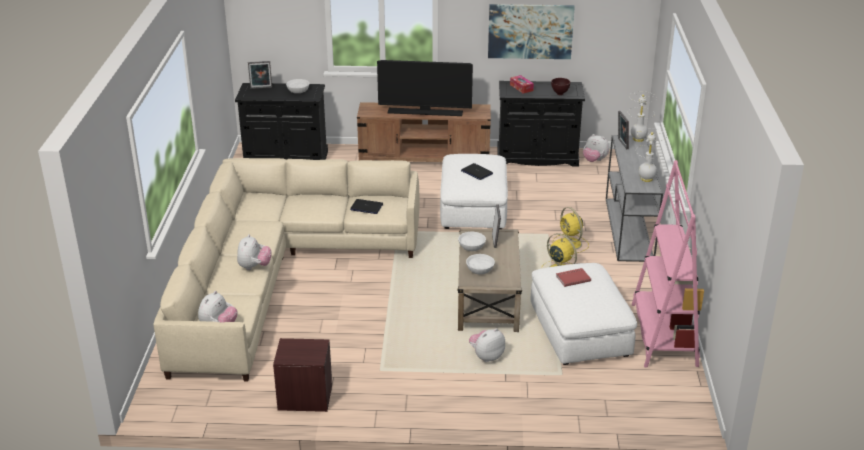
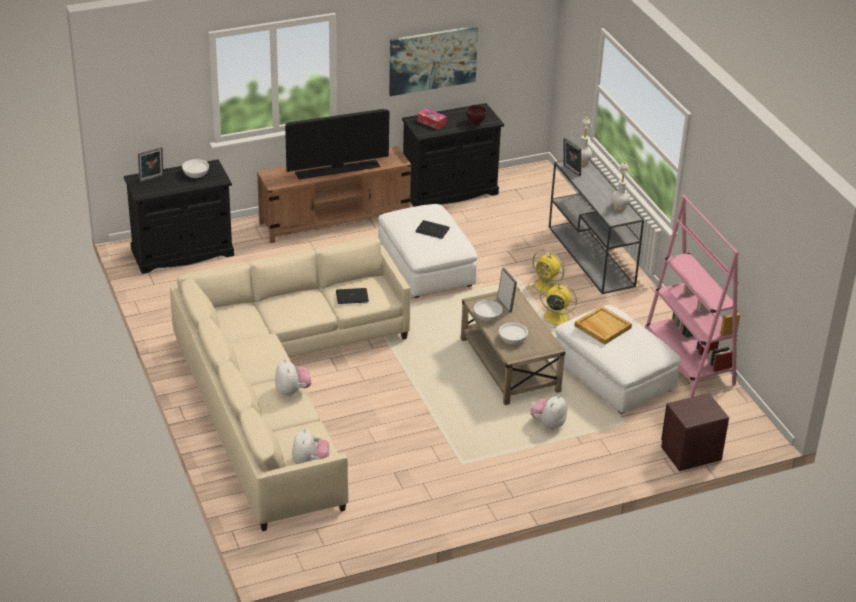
camera: 25 degrees left, 5 degrees up
(305, 397) = (412, 510): brown nightstand -> brown nightstand (691, 453)
(572, 278) = (602, 327): red book -> beige tray
(594, 160) = (509, 183): plush toy -> none

